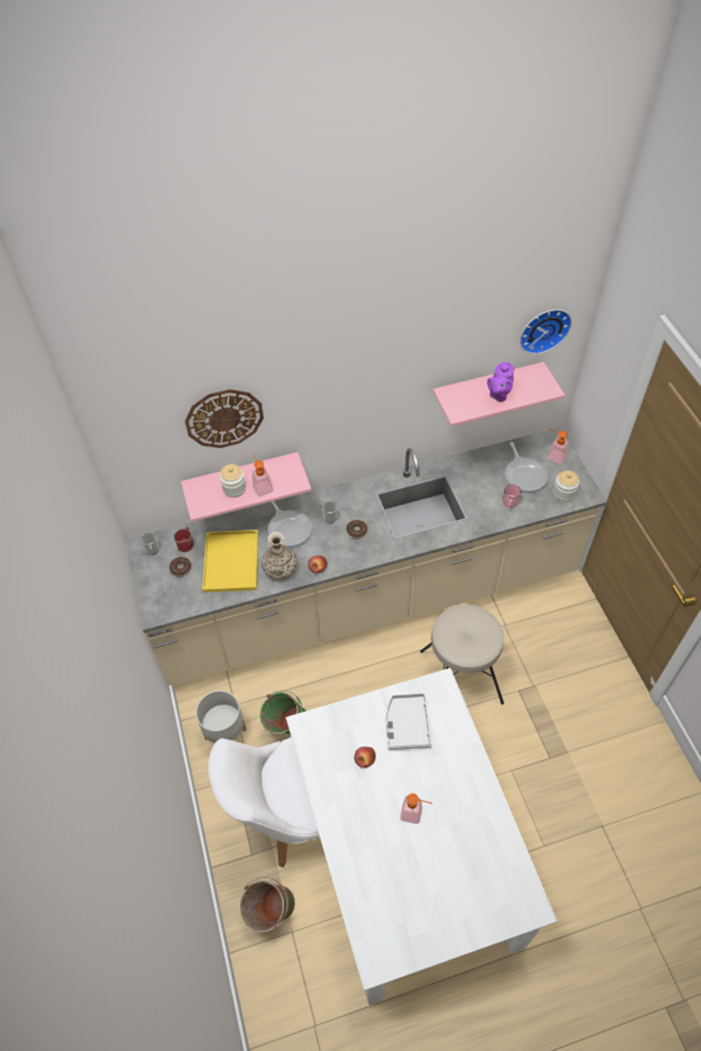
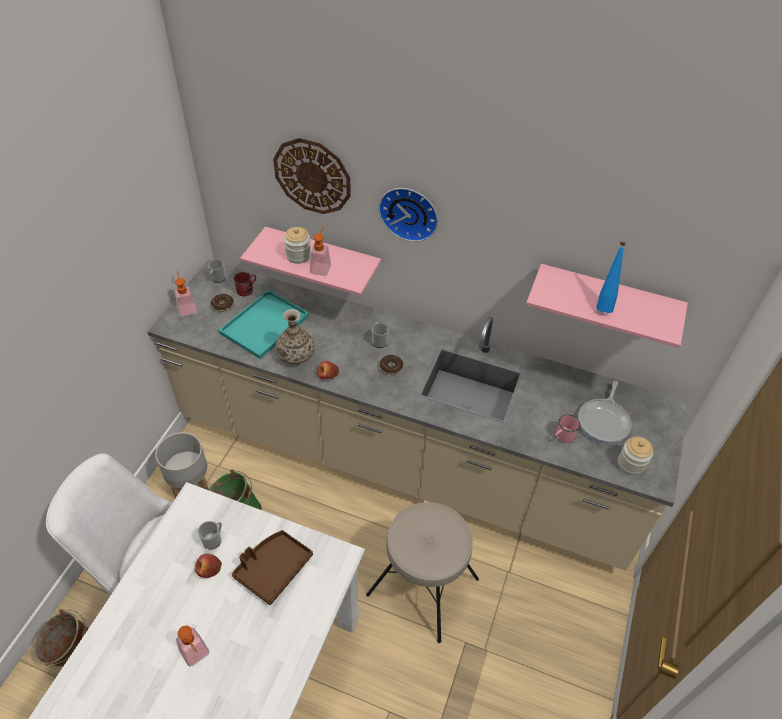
camera: 35 degrees right, 5 degrees down
(232, 563) = (264, 326): yellow tray -> turquoise tray
(289, 529) = (336, 329): frying pan -> none
(348, 738) = (214, 540): none -> mug
(406, 725) = (273, 569): grey tray -> brown tray
(498, 394) = (604, 304): purple teapot -> blue bottle
(543, 329) = (697, 256): wall clock -> wall clock (409, 212)
(553, 456) = (653, 422): soap dispenser -> soap dispenser (186, 307)

